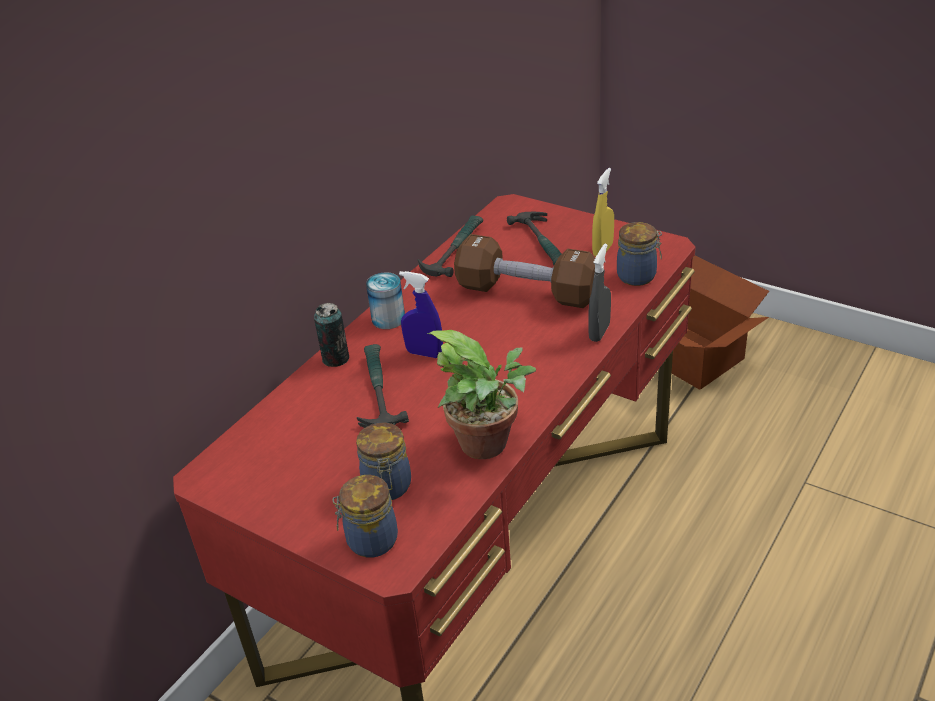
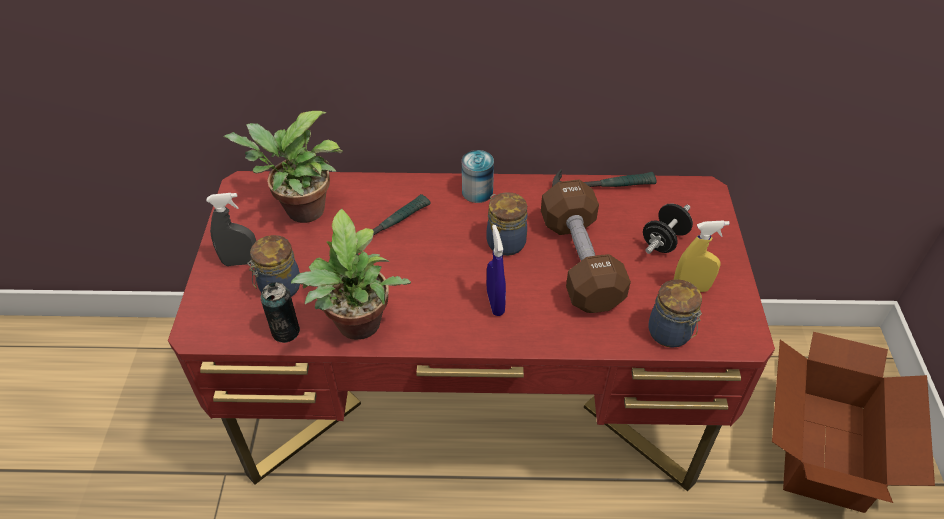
camera: 55 degrees right, 10 degrees up
(293, 443) = (300, 212): none -> potted plant
(335, 359) = (407, 187): can -> can (285, 331)
(370, 541) = (219, 305): jar -> jar (504, 242)
(424, 353) = (448, 234): blue spray bottle -> blue spray bottle (495, 303)
(543, 243) = (664, 241): hammer -> black dumbbell
(599, 332) = (558, 339): grey spray bottle -> grey spray bottle (241, 261)

